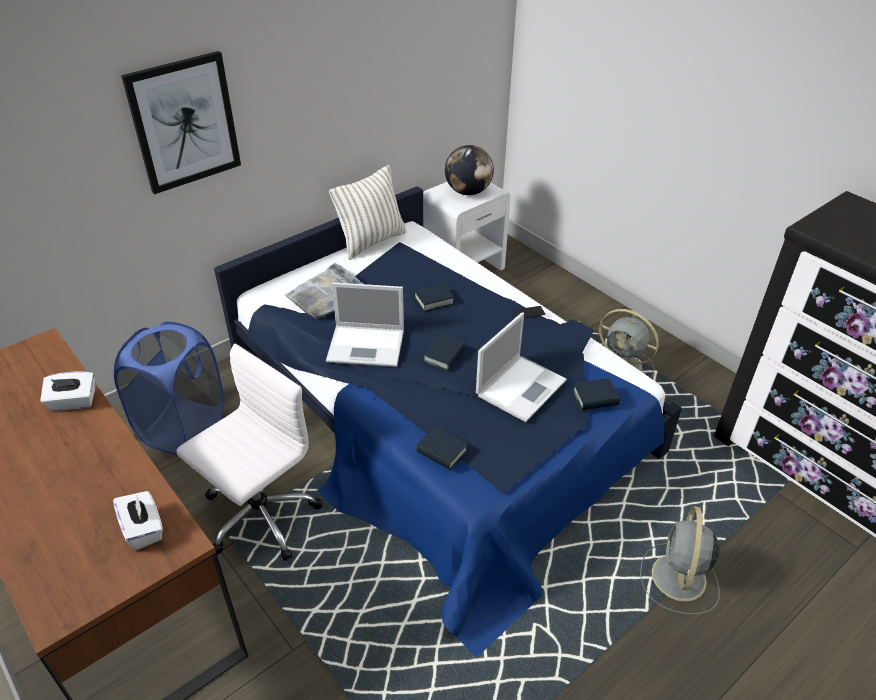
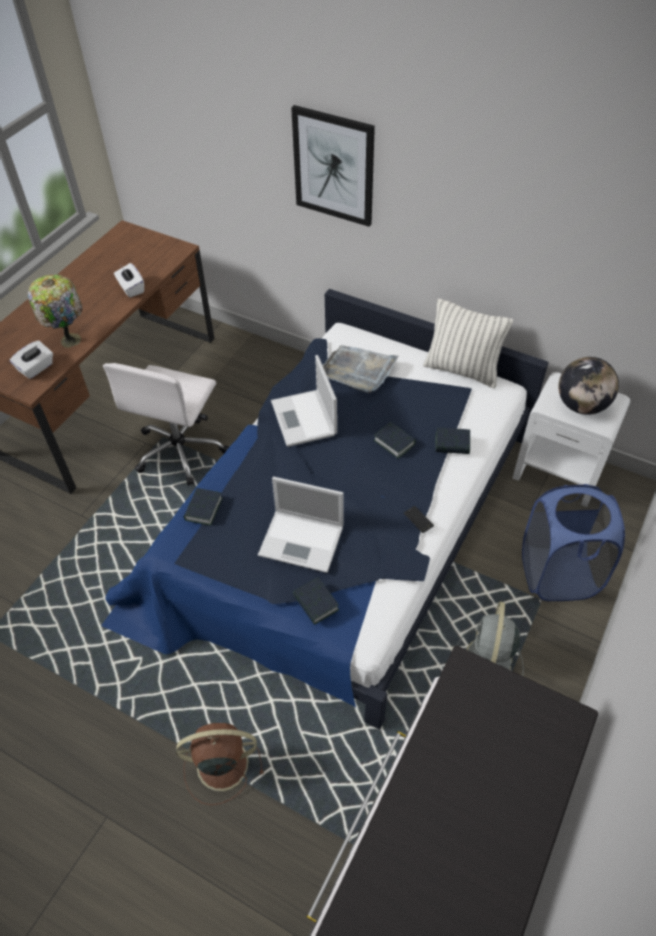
camera: 70 degrees right, 10 degrees up
(115, 483) = (69, 339): none -> table lamp
(183, 428) = (245, 372): blue laundry basket -> blue laundry basket (558, 574)
(259, 517) = (181, 450): white office chair -> white office chair turned 90 degrees clockwise
(444, 356) = (316, 473): book -> book (452, 444)
(678, 579) = (220, 765): grey fan -> brown fan

